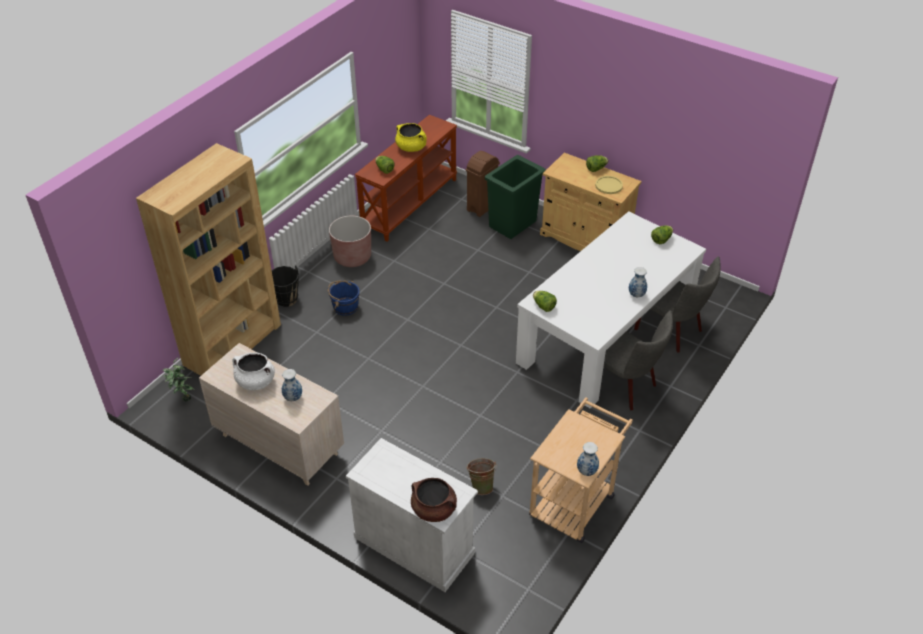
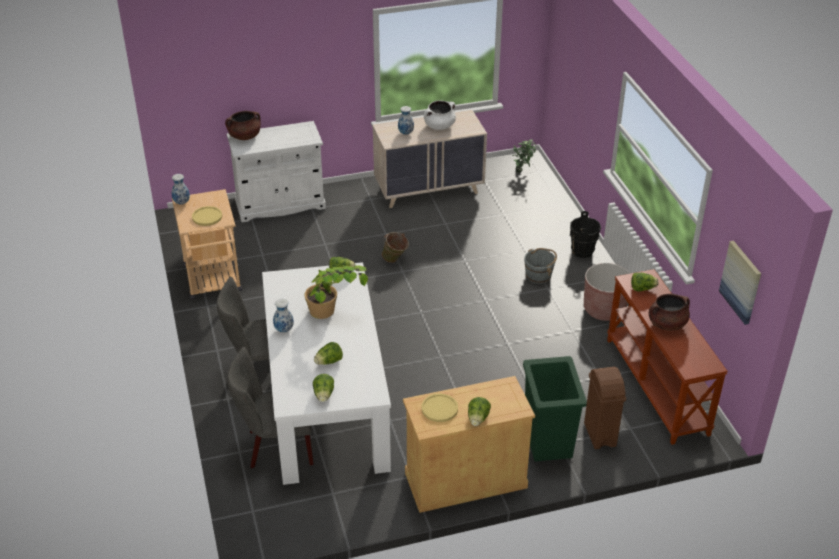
camera: 130 degrees right, 5 degrees down
(233, 344) = (555, 208): brown bookcase -> none
(345, 307) = (539, 275): blue bucket -> grey bucket
(398, 73) = (741, 282): none -> picture
(411, 148) = (667, 324): yellow cooking pot -> brown cooking pot
(481, 485) = (282, 250): green bucket -> green bucket (395, 260)
(582, 435) = (207, 217): none -> yellow plate
(589, 281) = (334, 314): none -> potted plant
(633, 255) = (329, 362): none -> lettuce

